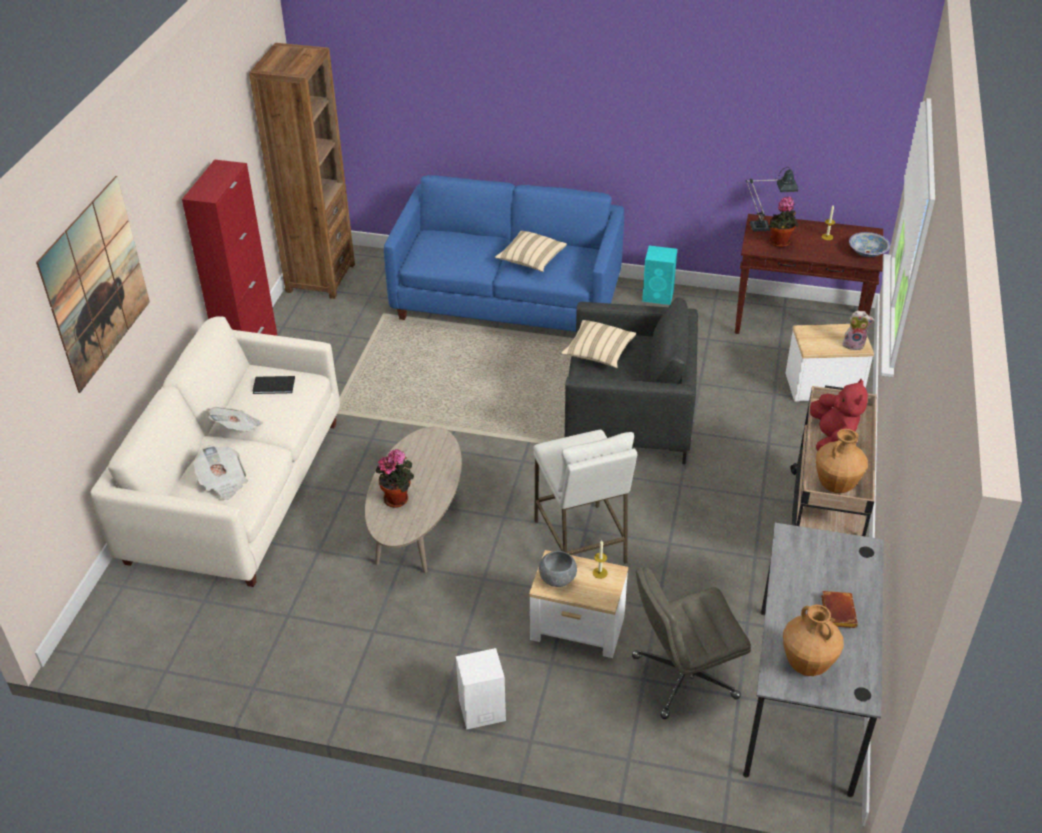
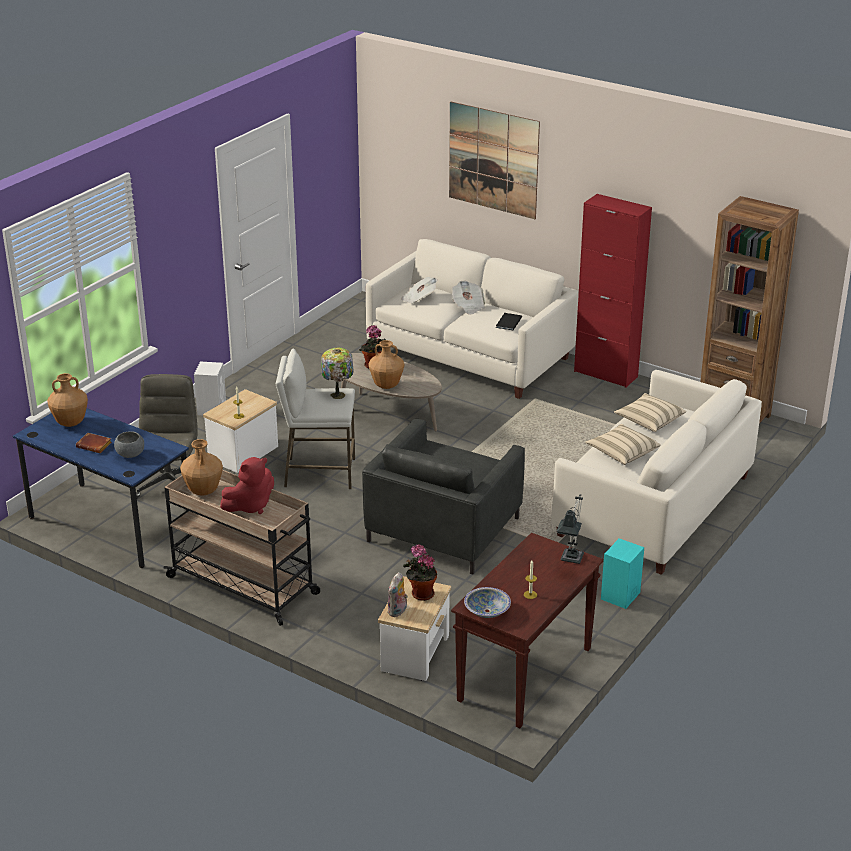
camera: 110 degrees right, 10 degrees down
(443, 472) = (387, 385): none -> brown vase
(508, 299) = (654, 506): blue sofa -> white sofa
(558, 578) = (247, 400): grey bowl -> grey bowl (130, 454)
(562, 448) = (338, 394): none -> table lamp
(598, 353) = (463, 458): beige pillow -> beige pillow (649, 421)
(780, 243) = (535, 560): potted plant -> potted plant (420, 594)
(803, 697) = (110, 524): grey desk -> blue desk
(832, 440) = (250, 506): red plush toy -> red plush toy turned 60 degrees counterclockwise

